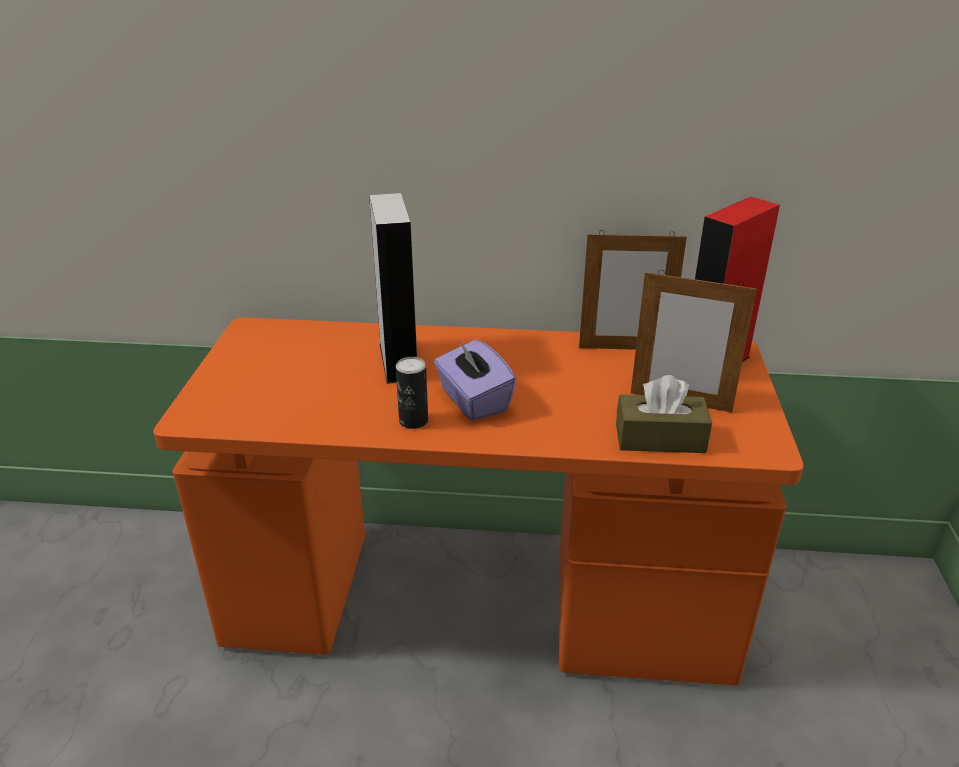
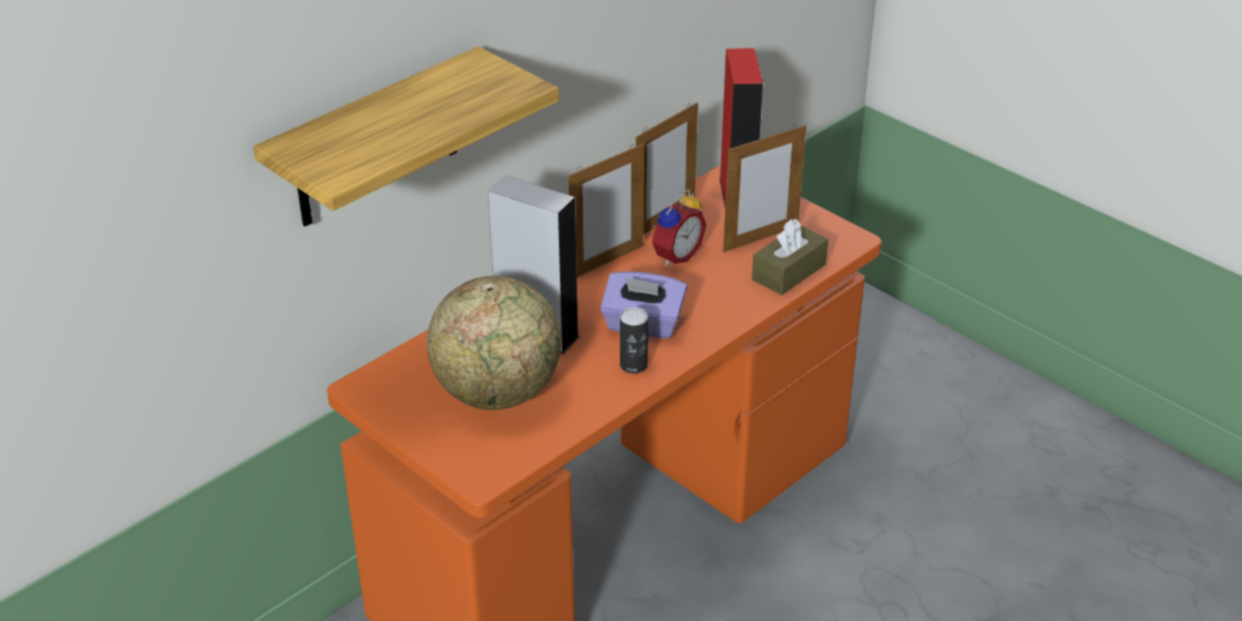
camera: 50 degrees left, 5 degrees up
(302, 112) = (376, 141): none -> shelf
(303, 379) = (498, 393): none -> globe
(529, 349) = (607, 262): none -> picture frame
(587, 373) = (675, 255): none -> alarm clock

